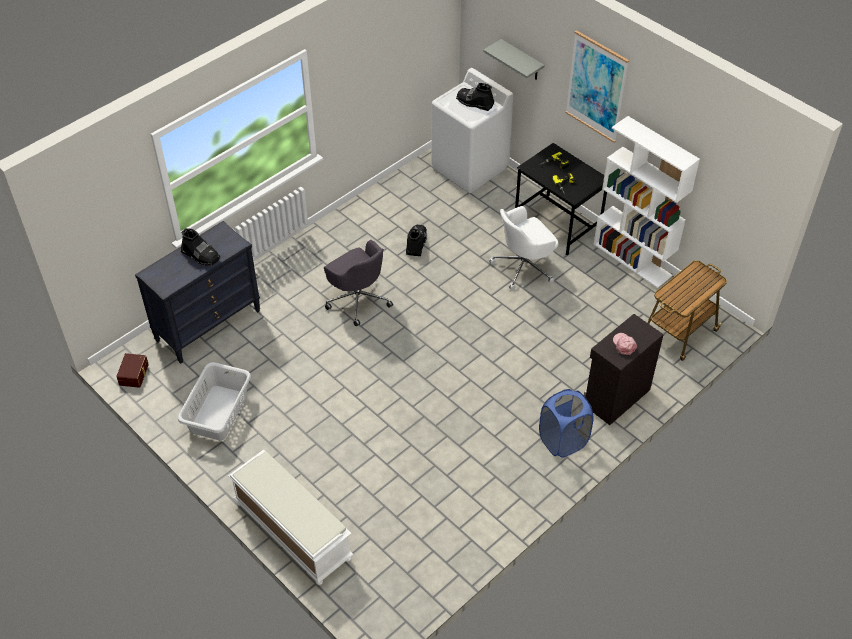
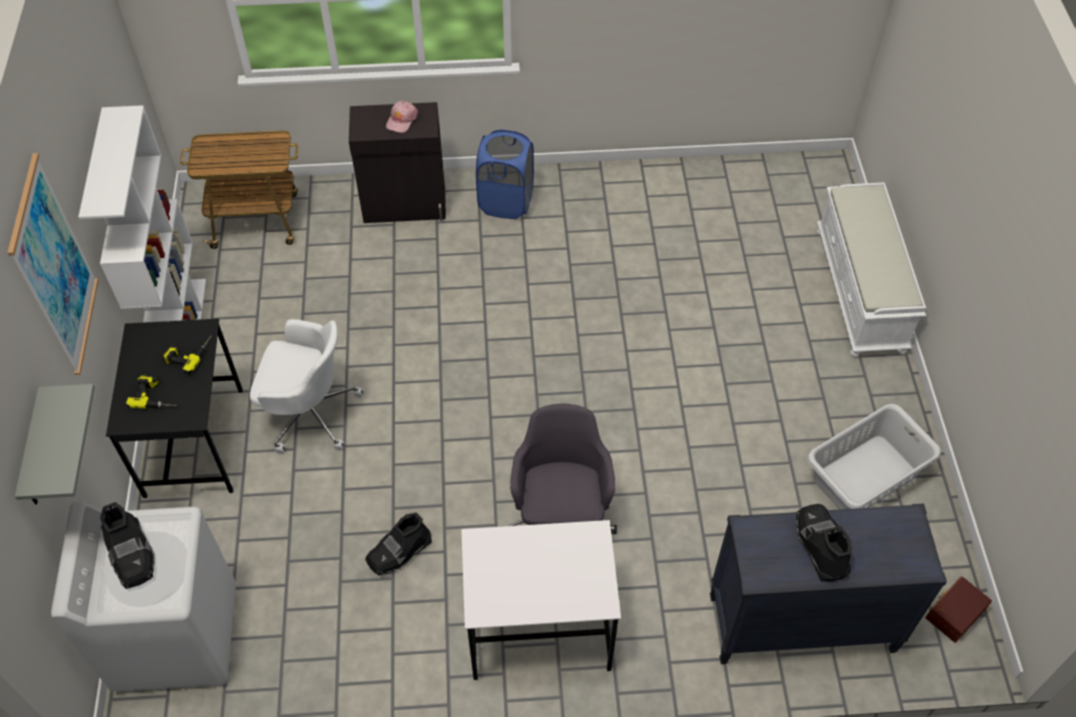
camera: 140 degrees left, 5 degrees up
(326, 254) = (538, 630): none -> white desk

